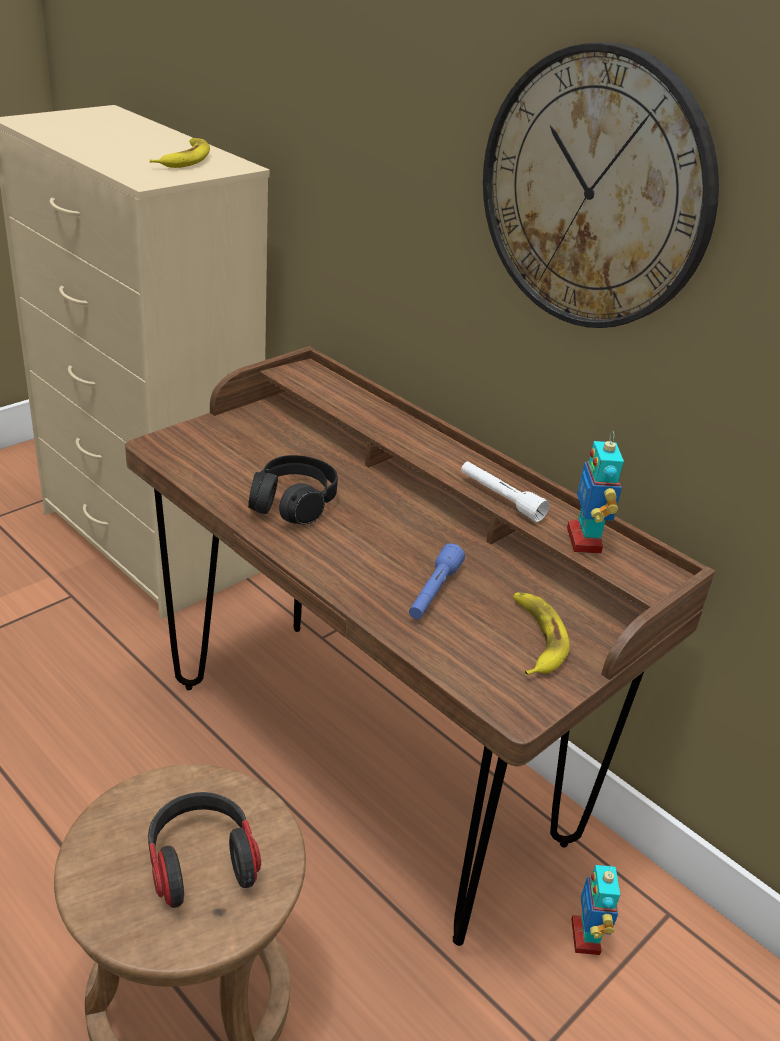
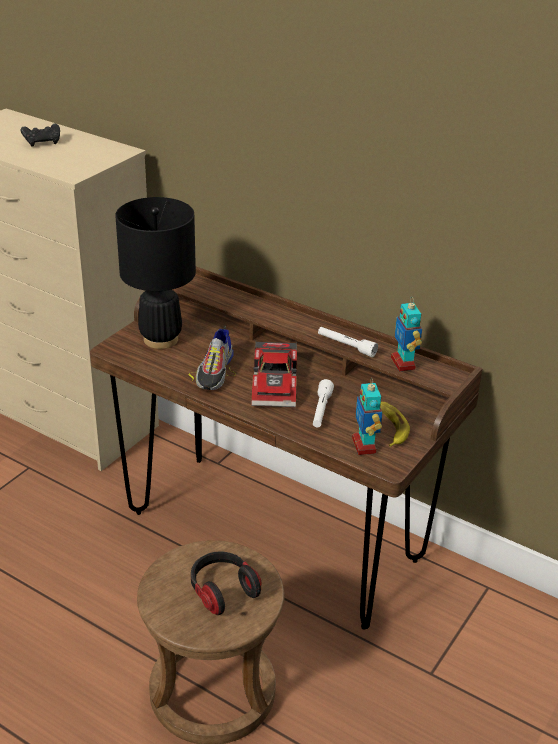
camera: 10 degrees left, 0 degrees up
(132, 142) = (42, 142): none -> black game controller
(184, 159) = (86, 151): banana -> none
(234, 443) = (160, 339): none -> black table lamp
(293, 503) = (215, 371): black headphones -> shoe
(379, 538) = (277, 384): none -> toy car
(433, 592) = (321, 410): blue flashlight -> white flashlight
(586, 937) = (441, 610): toy robot -> toy robot (364, 445)
(595, 191) = (377, 157): wall clock -> none

